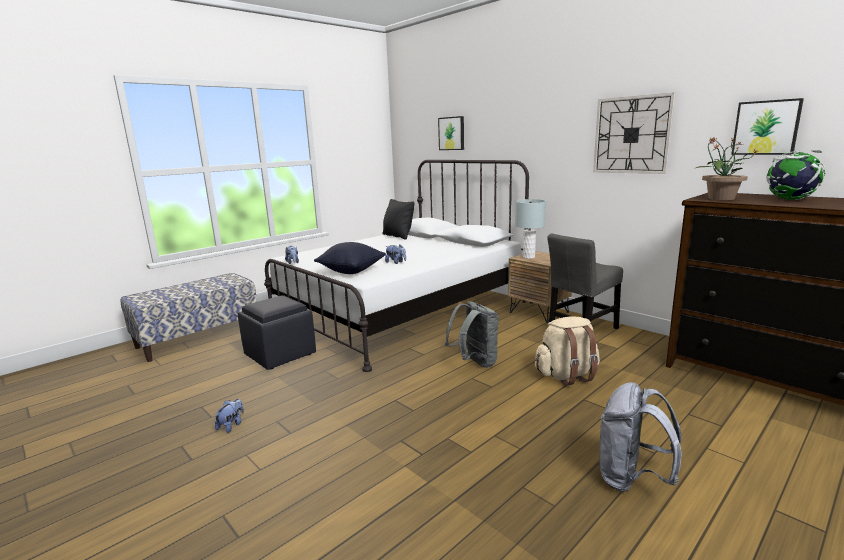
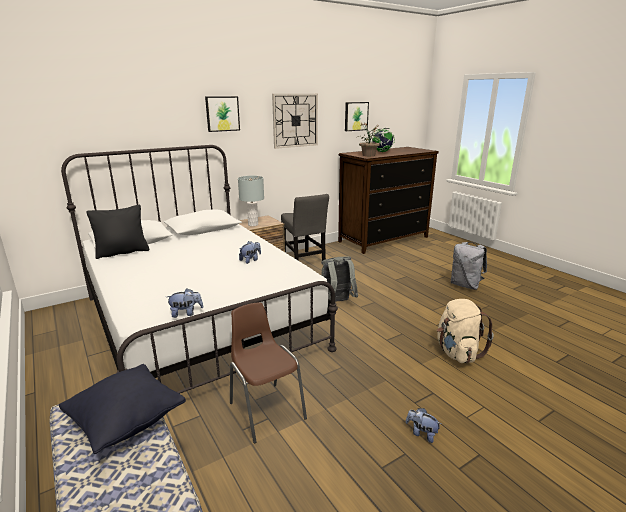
camera: 80 degrees left, 5 degrees up
(281, 354) = (266, 410): black ottoman -> brown chair
(351, 271) = (266, 280): black pillow -> black pillow (127, 422)
(452, 133) = (111, 119): picture -> picture (222, 113)
(567, 375) = (366, 278): beige backpack -> beige backpack (457, 353)

